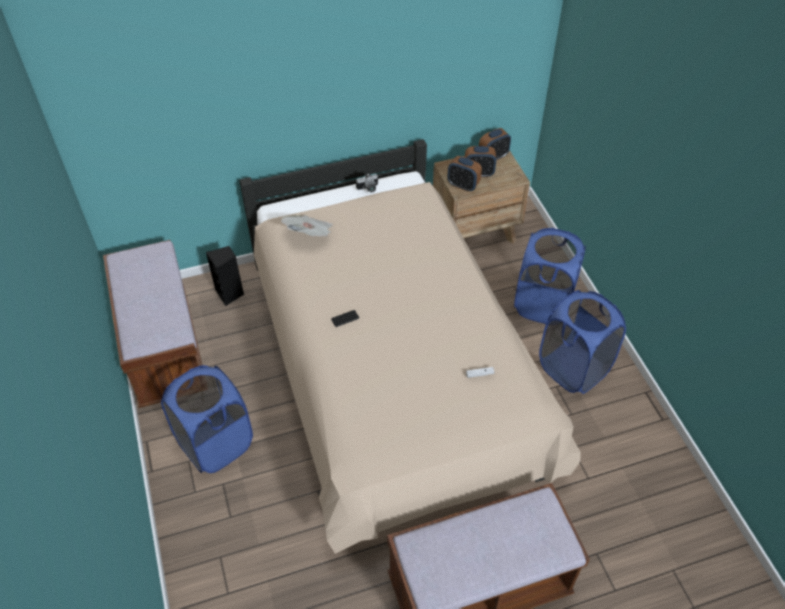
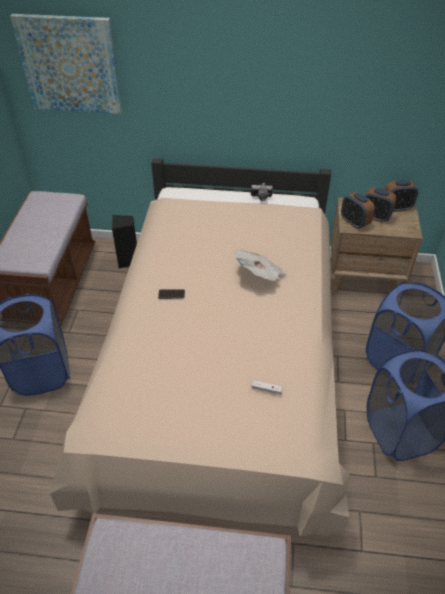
camera: 25 degrees right, 5 degrees down
(137, 111) = (70, 64): none -> picture
(310, 234) = (187, 218): newspaper -> newspaper (260, 275)

